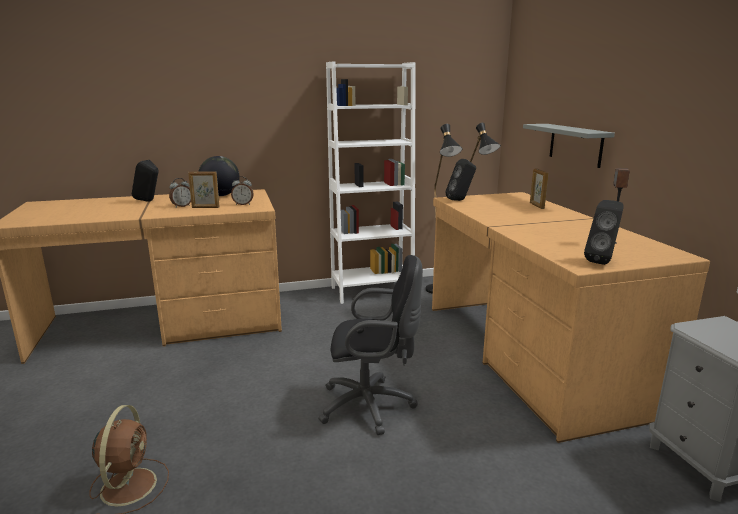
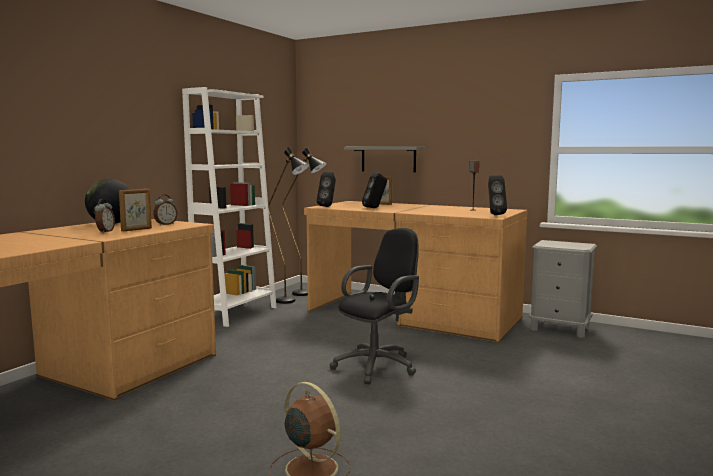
camera: 45 degrees left, 10 degrees down
(149, 201) = (44, 234): black speaker -> black speaker (375, 208)

